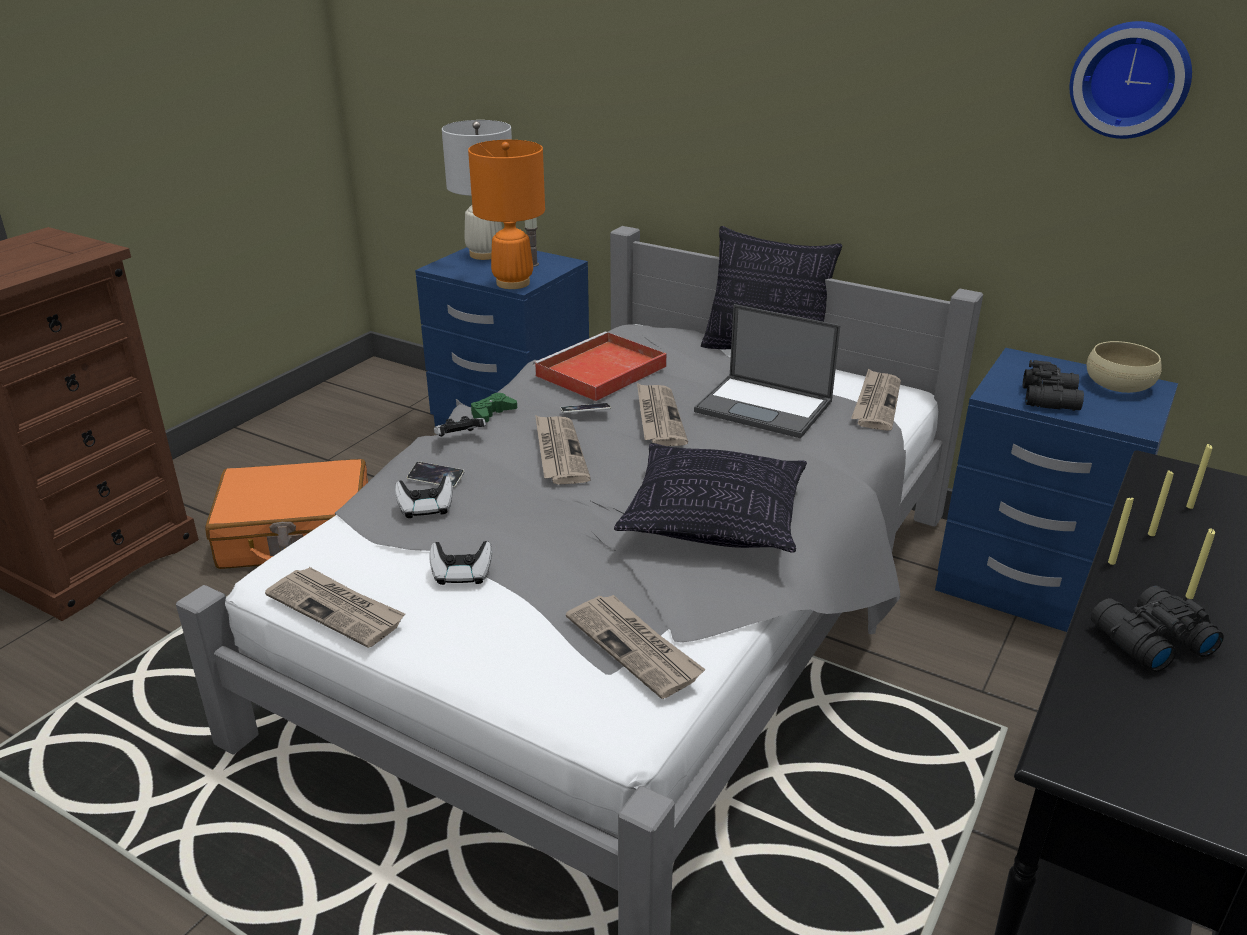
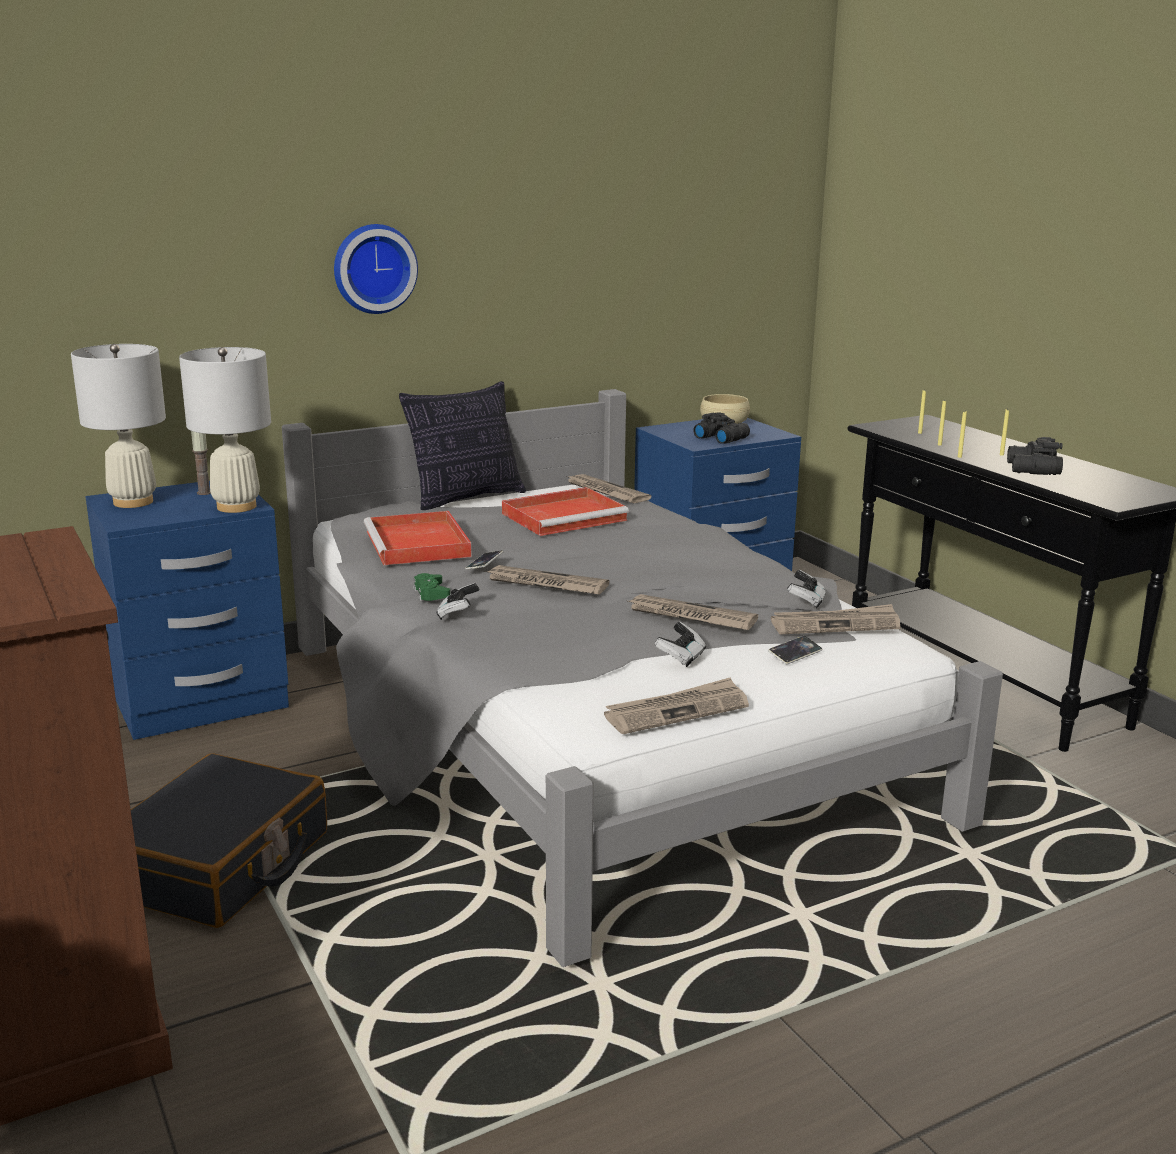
camera: 60 degrees left, 10 degrees down
(297, 534) = (219, 865): orange suitcase -> black suitcase
(426, 509) = (563, 649): game controller -> game controller (806, 601)
(436, 478) = (516, 635): phone -> phone (795, 653)
(512, 283) = (236, 507): orange table lamp -> white table lamp
(658, 417) = (537, 544): newspaper -> newspaper (690, 616)
(715, 520) = (707, 567): pillow -> none
(765, 407) = (566, 516): laptop -> red tray
(1130, 79) = (676, 211): wall clock -> wall clock (373, 268)

